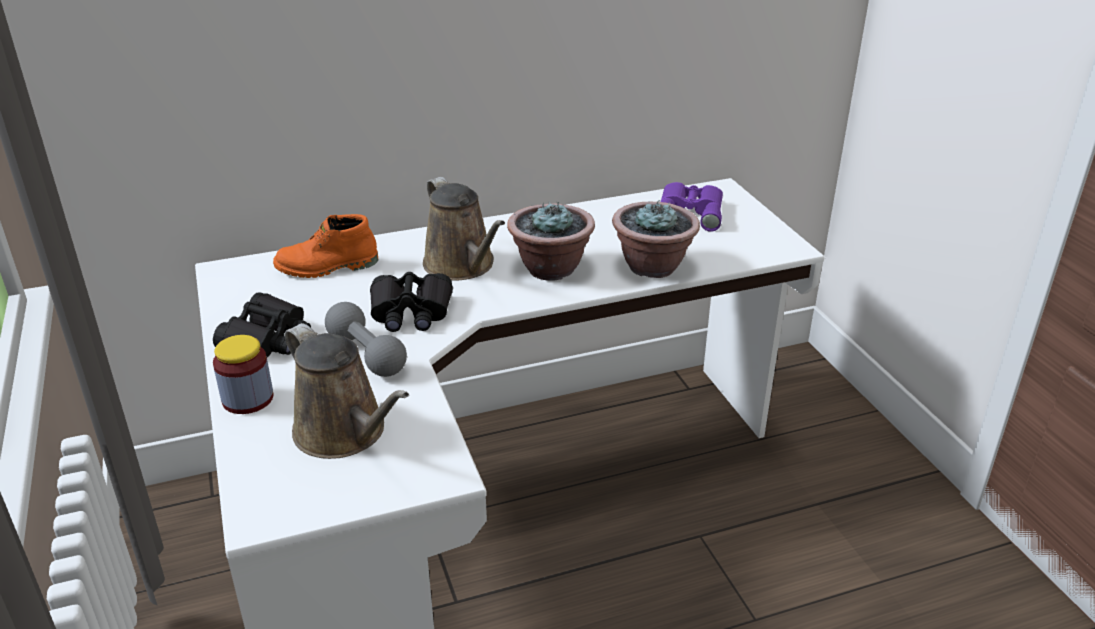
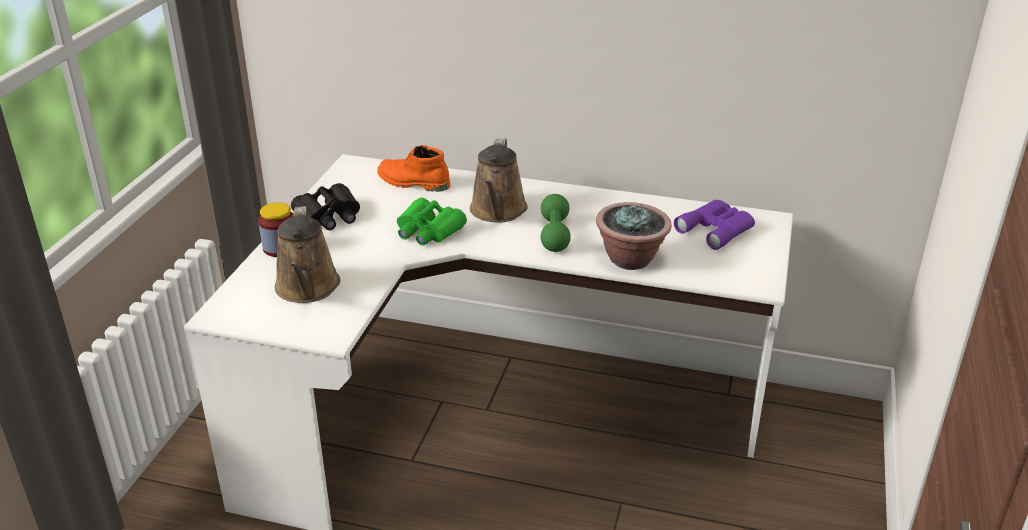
camera: 35 degrees right, 0 degrees up
(366, 354) = (372, 247): grey dumbbell -> none
(410, 312) = (428, 231): black binoculars -> green binoculars
(550, 269) = (554, 234): potted plant -> green dumbbell

